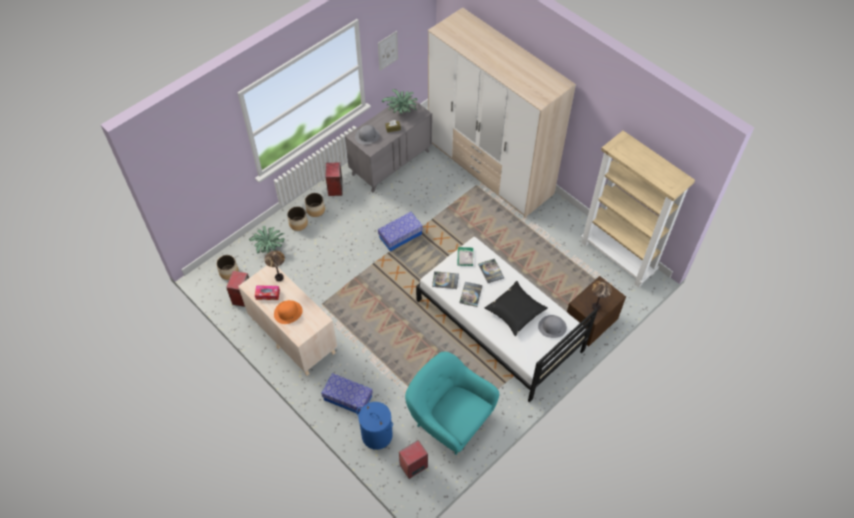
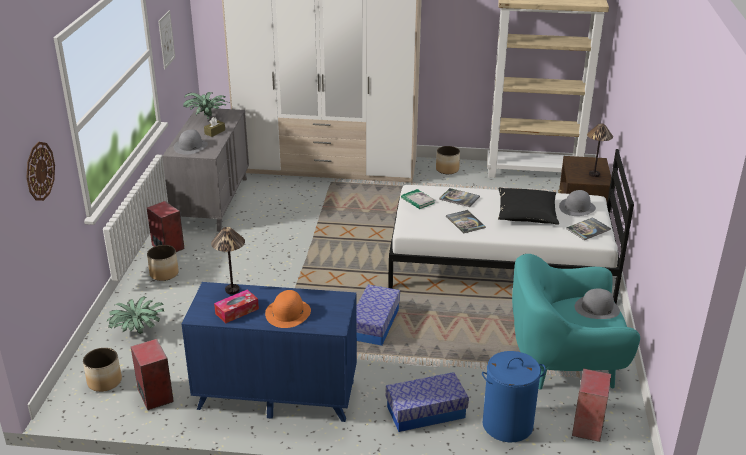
camera: 40 degrees left, 25 degrees down
(209, 164) = (39, 171): none -> wall clock
(293, 335) = (276, 394): beige dresser -> blue dresser
(298, 224) = (155, 294): planter -> planter (447, 169)
(400, 236) = (299, 249): storage box -> storage box (374, 324)
(445, 280) = (423, 224): book -> book (588, 229)
(468, 409) = (596, 308): none -> grey hat

